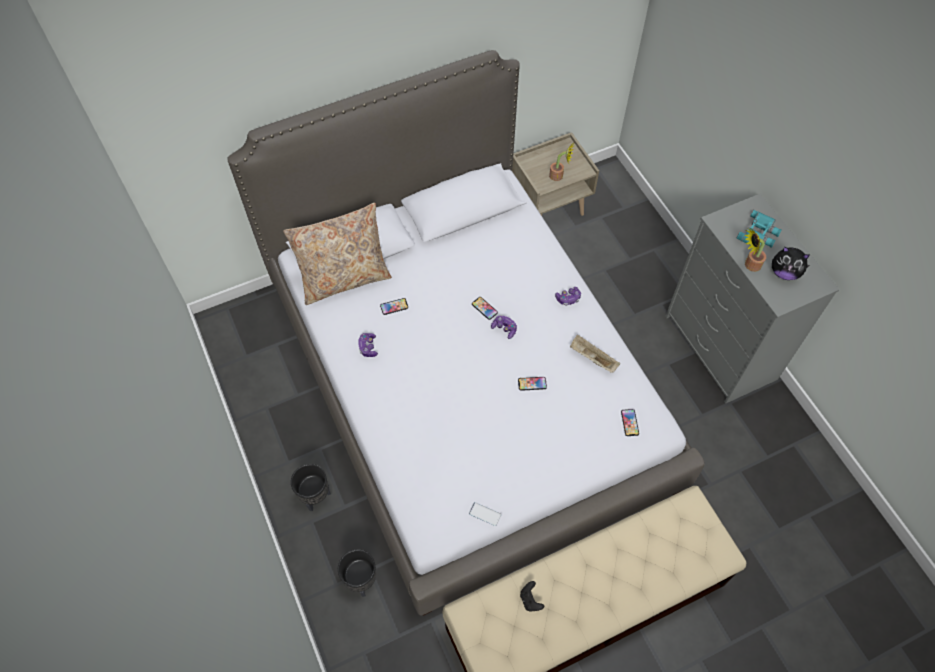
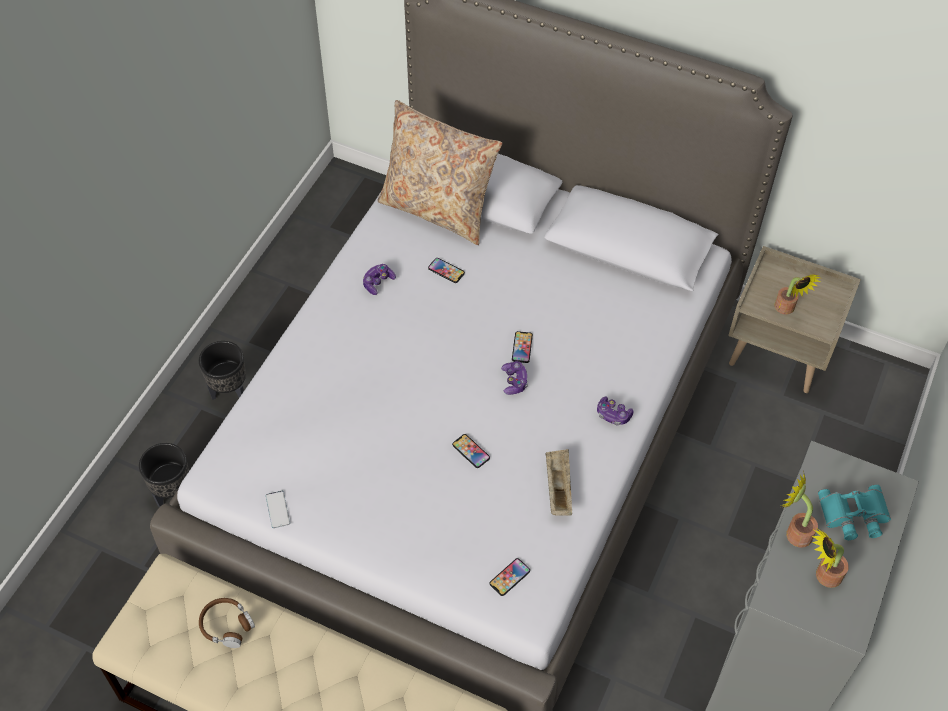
camera: 50 degrees right, 5 degrees down
(530, 600) = (227, 625): black game controller -> brown headphones
(784, 272) = (823, 577): plush toy -> potted plant

